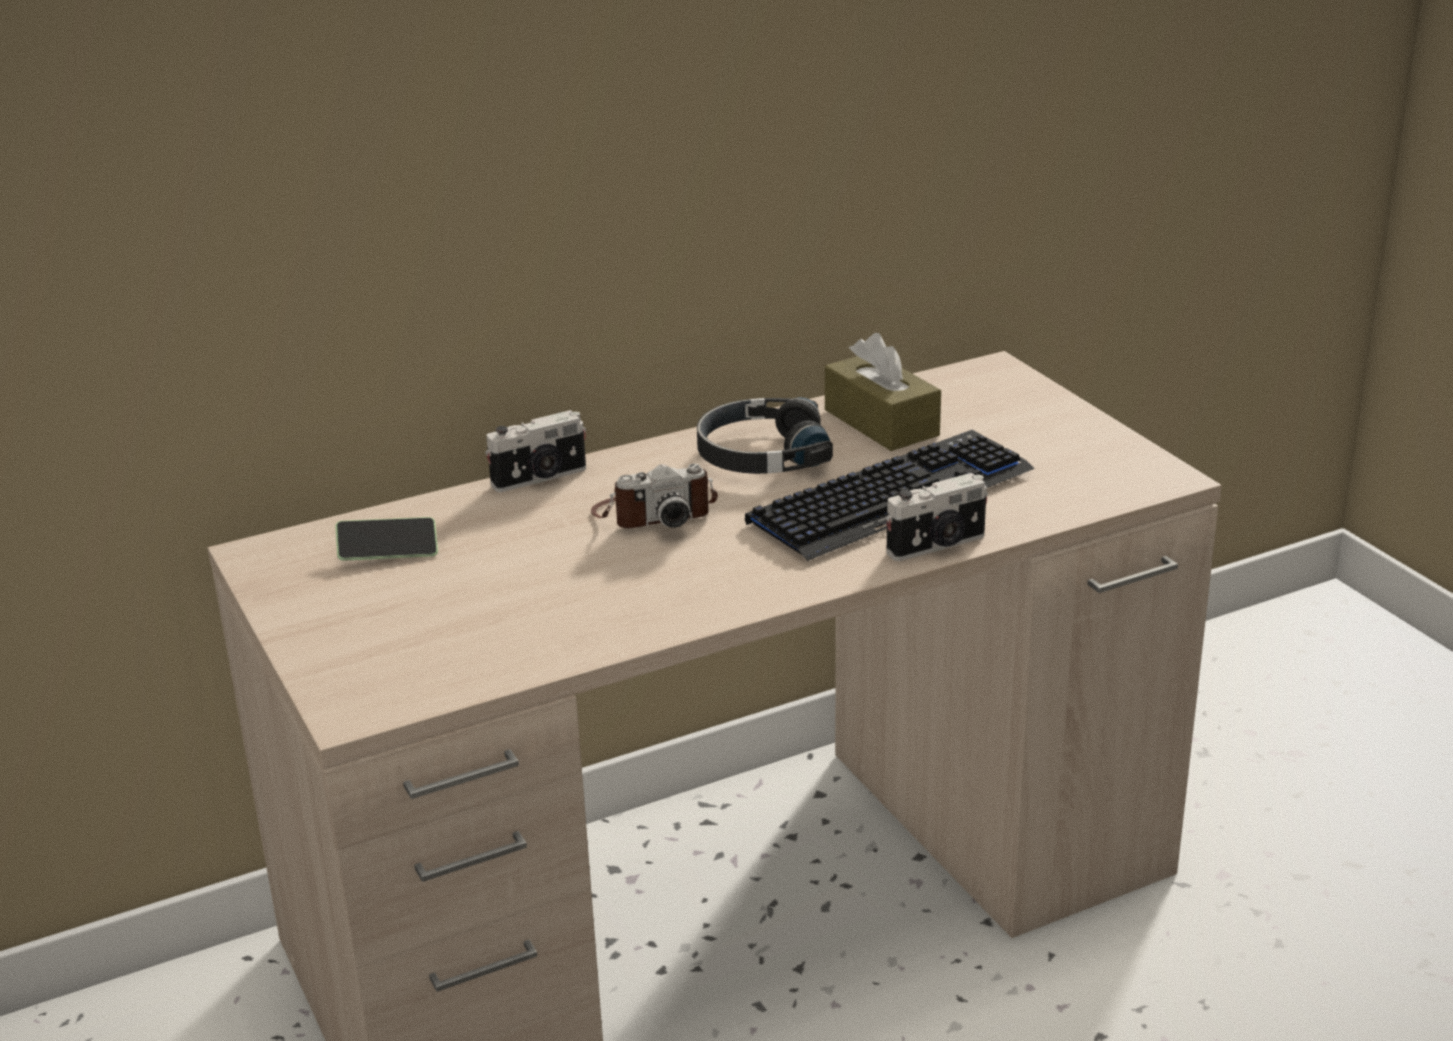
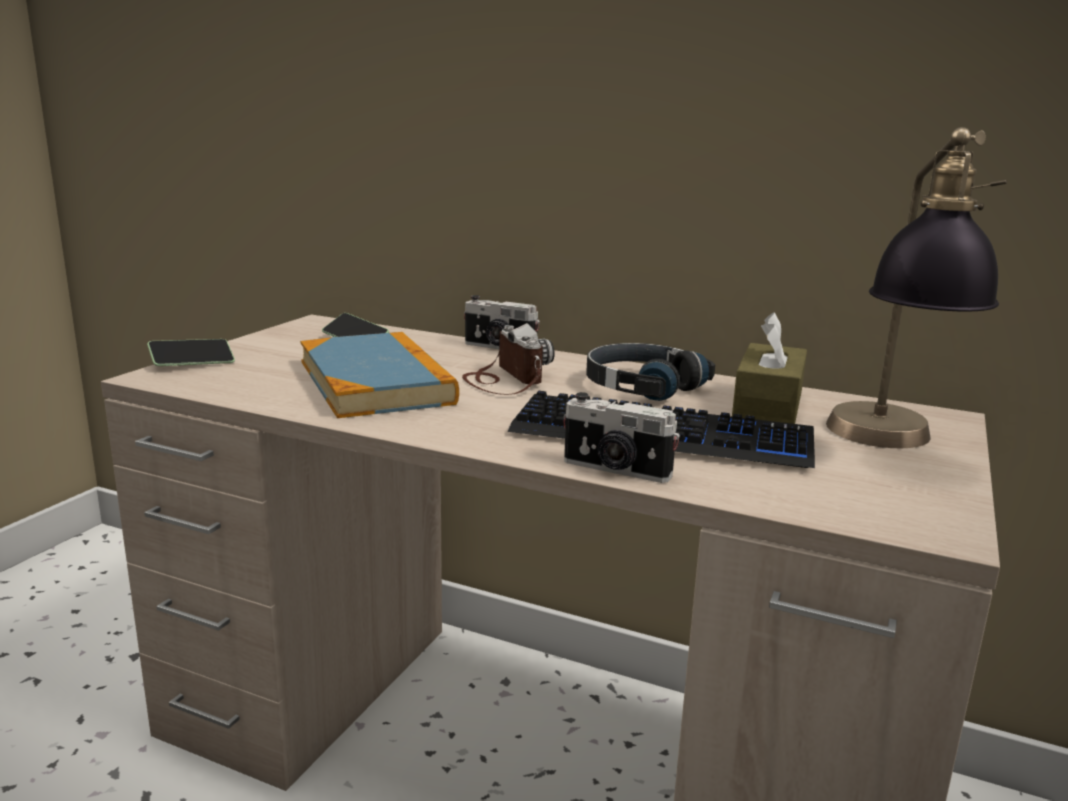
camera: 50 degrees right, 10 degrees down
(334, 675) = (192, 363): none -> phone
(564, 582) = (375, 382): none -> book
(654, 513) = (505, 380): camera -> camera turned 150 degrees counterclockwise
(1020, 420) = (889, 446): none -> table lamp

